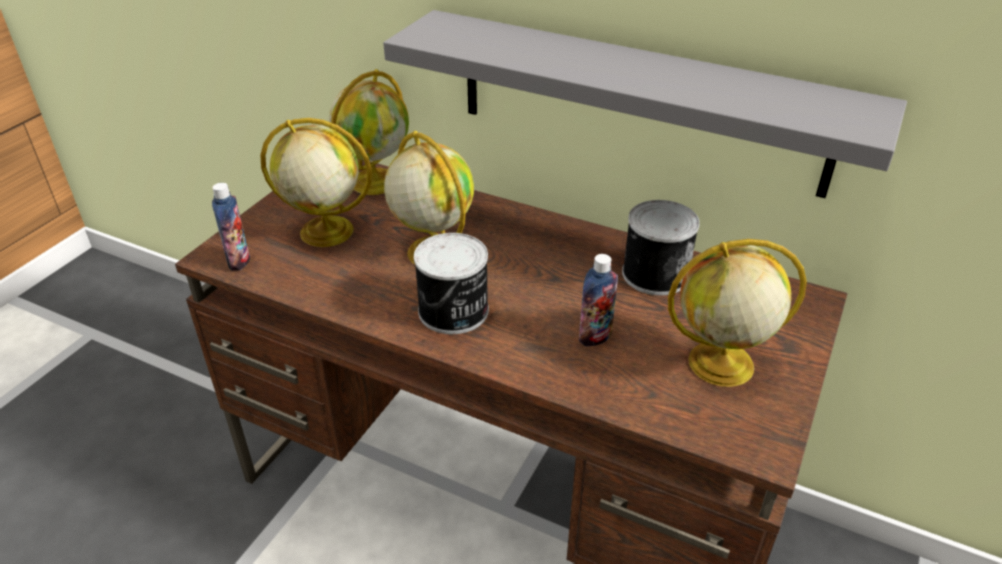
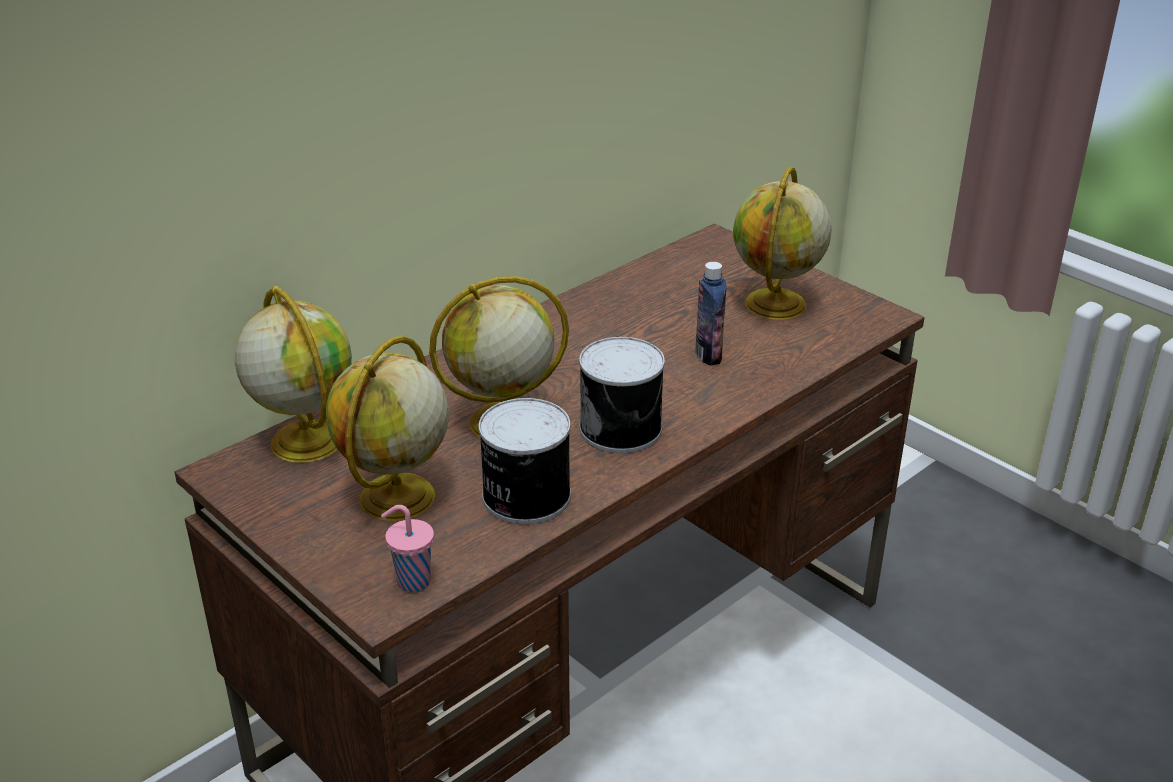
camera: 70 degrees left, 5 degrees down
(239, 261) = (411, 581): bottle -> pink cup
(639, 102) = (531, 153): grey shelf -> none
(654, 273) = (631, 301): can -> can (524, 496)

